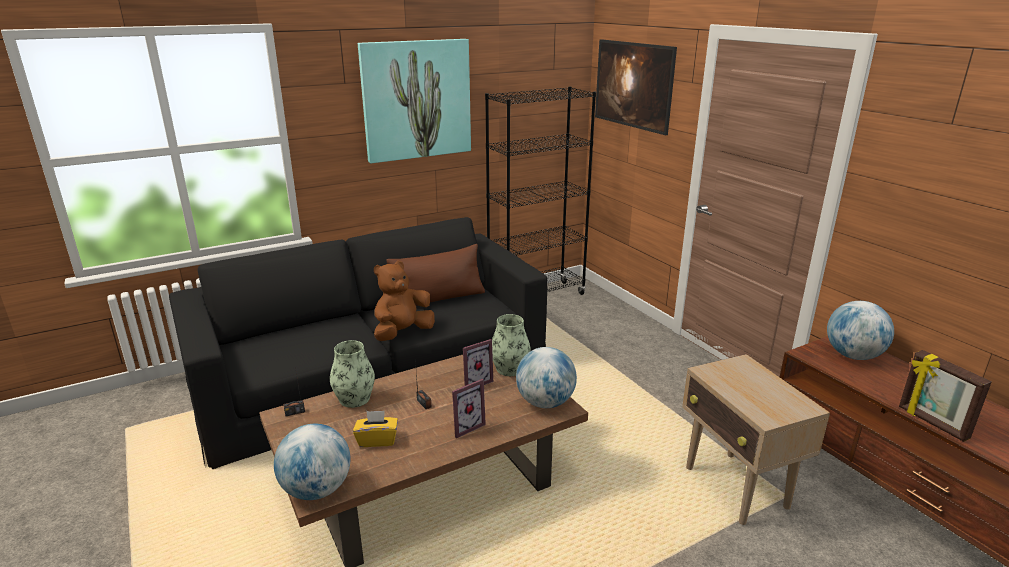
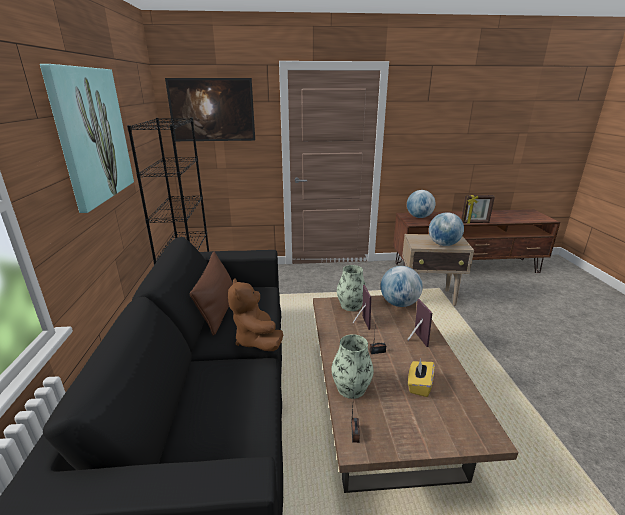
camera: 65 degrees left, 0 degrees up
(317, 490) = (482, 433): globe -> globe (443, 244)

